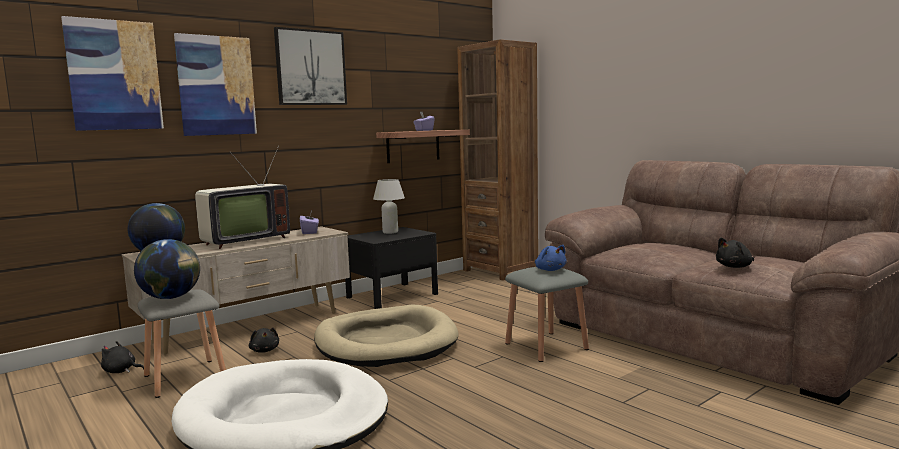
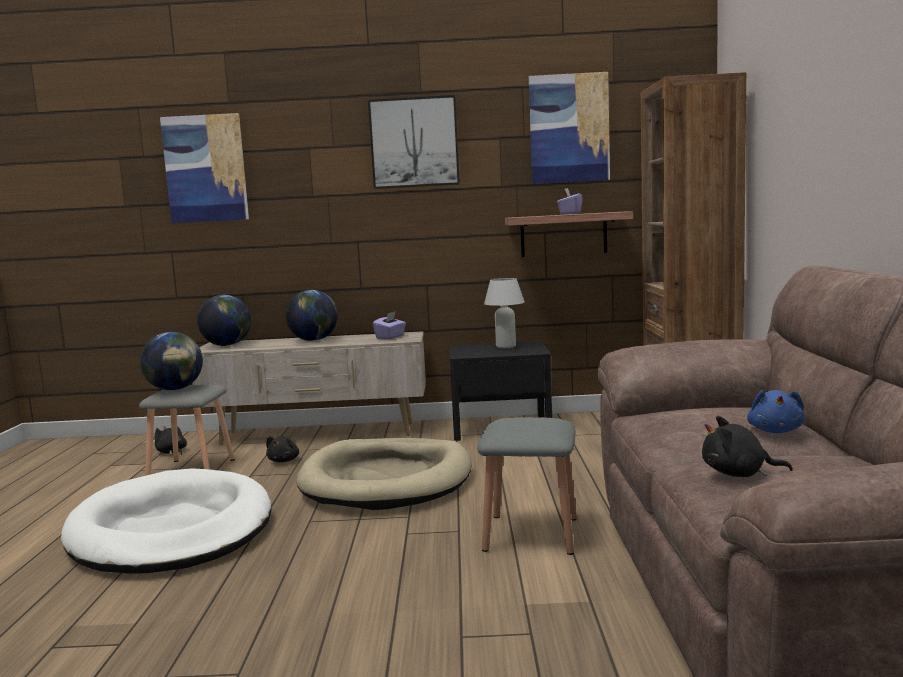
camera: 40 degrees right, 0 degrees up
(216, 86) = (303, 172): picture -> picture (569, 128)
(243, 241) = (314, 340): television -> globe
(550, 270) = (529, 425): blue plush toy -> blue plush toy (775, 431)

